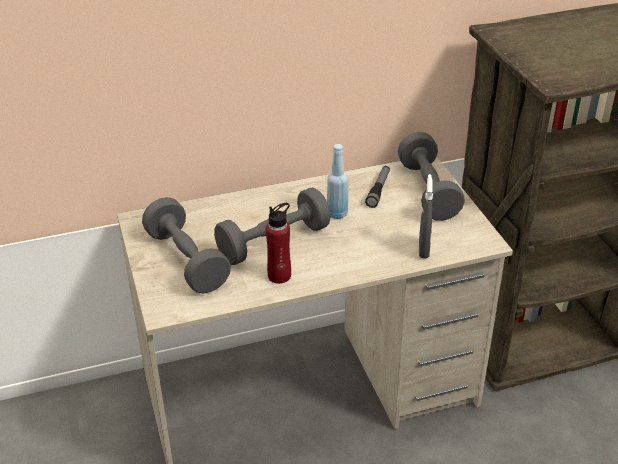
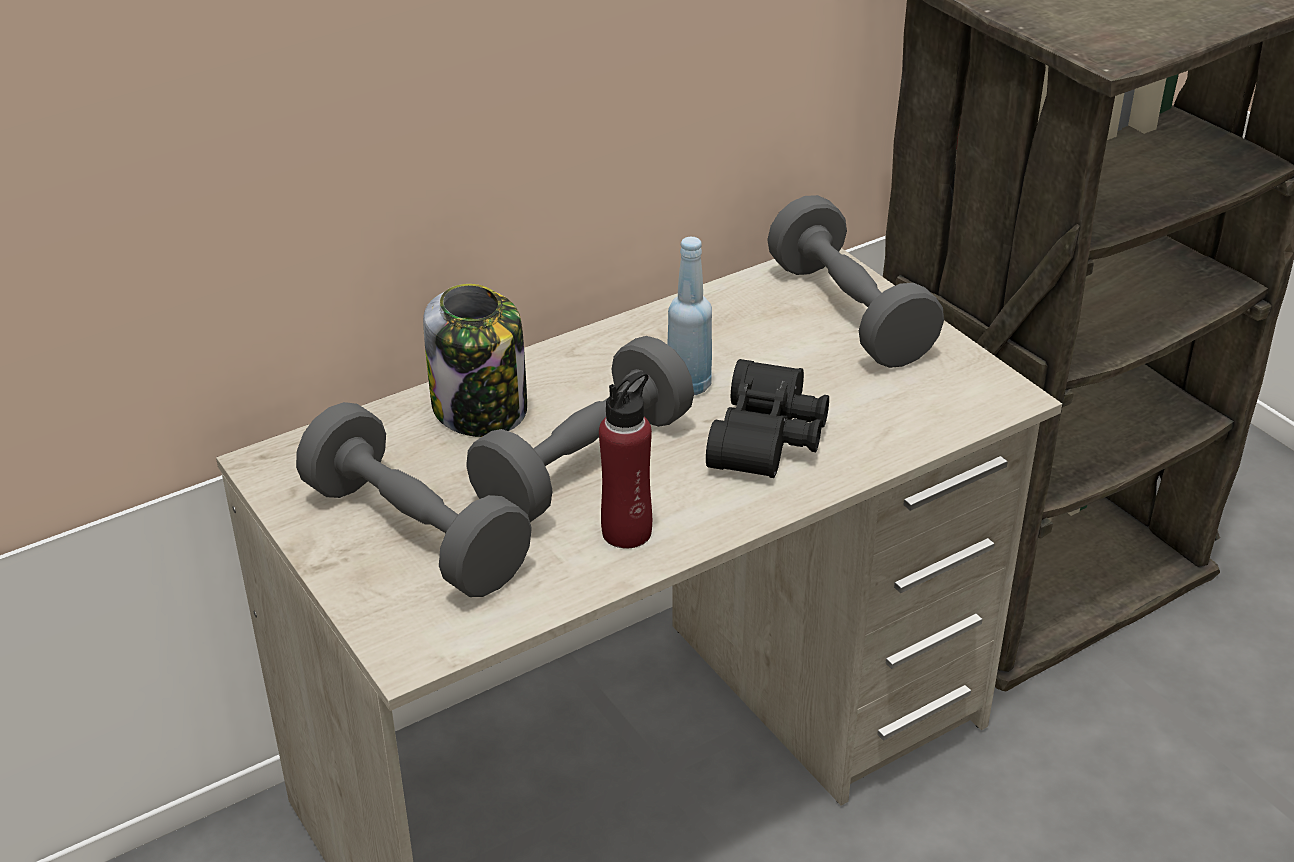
camera: 15 degrees left, 0 degrees up
(238, 210) = (481, 410): none -> jar
(364, 244) = (771, 438): none -> black binoculars
(378, 190) = (751, 325): flashlight -> none
(423, 250) = (893, 430): grey spray bottle -> none

